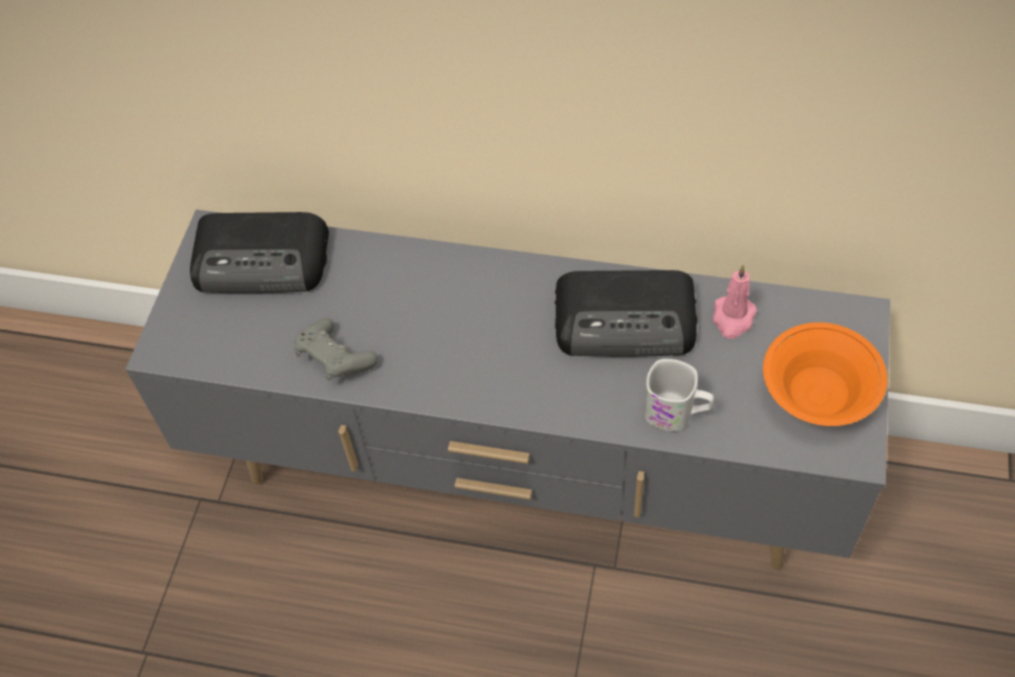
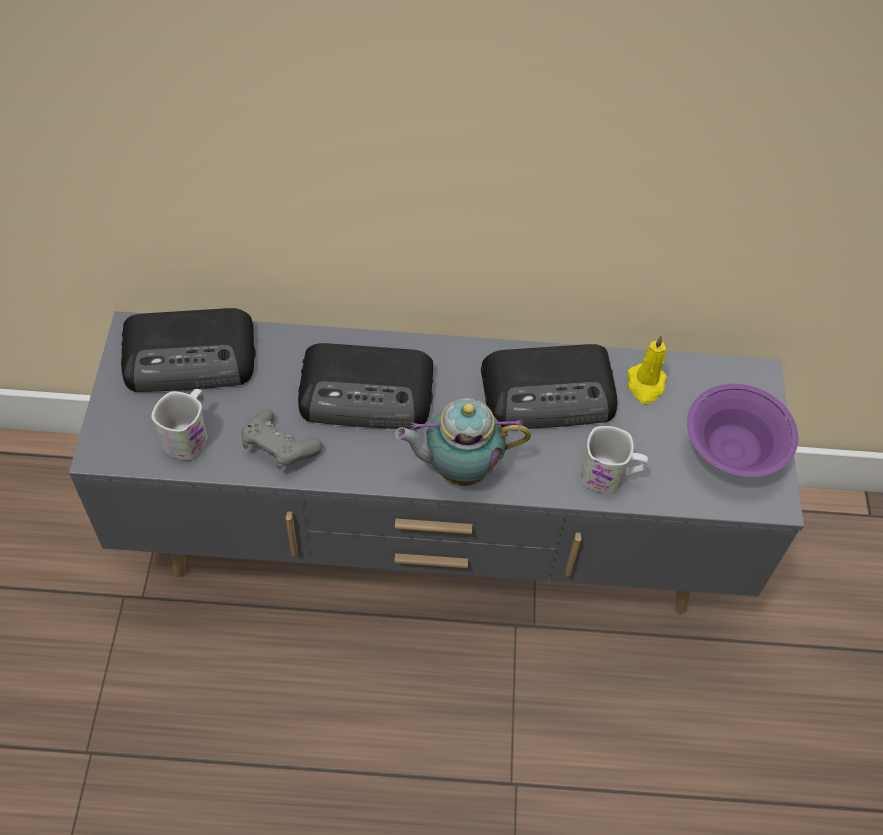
camera: 15 degrees left, 0 degrees up
(248, 340) = (189, 435): none -> white mug
(435, 309) = (368, 394): none -> radio
(515, 393) = (458, 468): none -> teapot
(733, 318) = (645, 385): pink candle -> yellow candle
(817, 397) = (732, 451): orange bowl -> purple bowl

